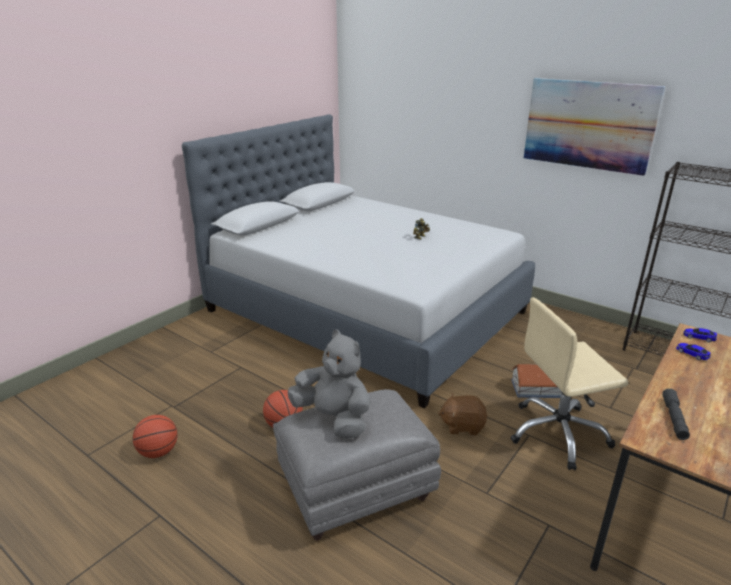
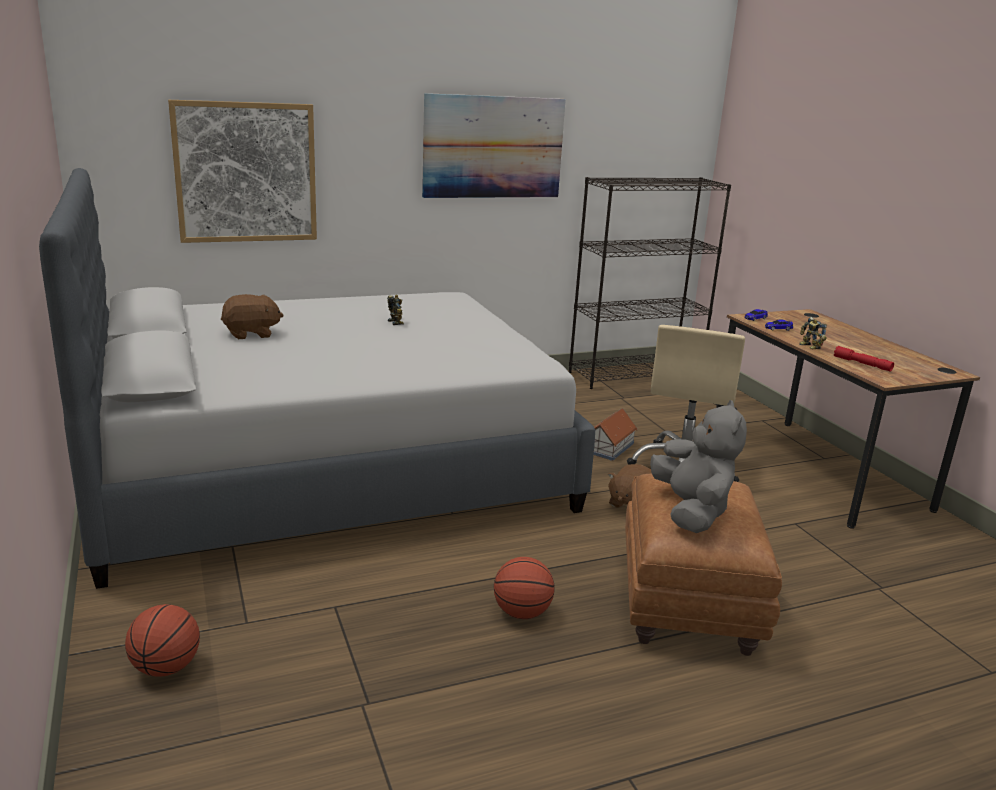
camera: 60 degrees left, 5 degrees down
(158, 452) = (479, 747): basketball -> basketball (166, 668)
(334, 418) = (691, 511): grey plush toy -> grey plush toy turned 105 degrees clockwise
(342, 219) = (251, 334): none -> brown plush toy
(355, 492) = (688, 604): grey ottoman -> brown ottoman
(417, 125) = (246, 172): none -> picture
(667, 379) = (809, 347): none -> toy robot
(674, 418) = (862, 364): grey flashlight -> red flashlight

